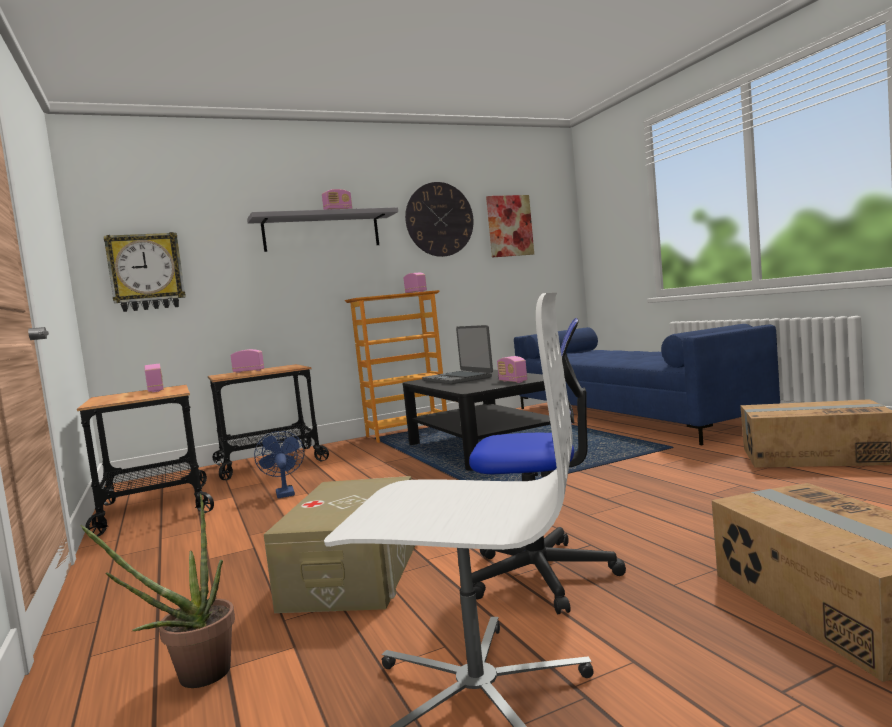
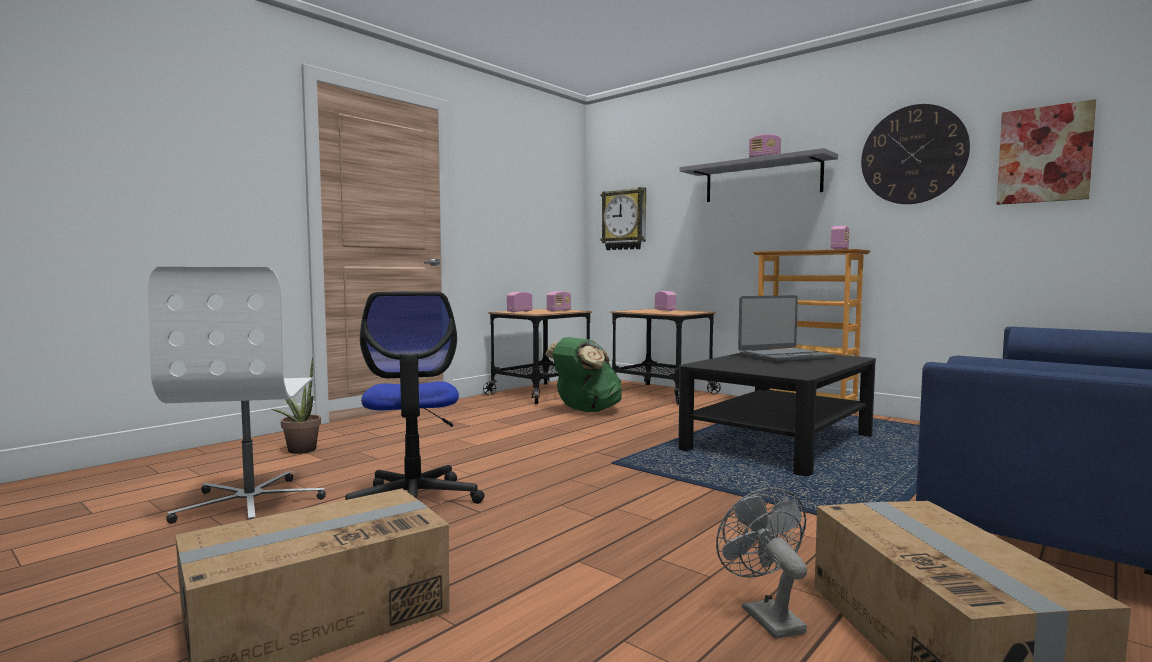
camera: 65 degrees right, 0 degrees up
(284, 492) = (586, 410): blue fan -> green backpack
(354, 572) = (426, 453): beige storage box -> none
(457, 379) = (785, 357): laptop -> laptop turned 150 degrees counterclockwise
(512, 381) = (764, 369): radio -> radio (519, 311)
(794, 479) = (765, 615): none -> grey fan

